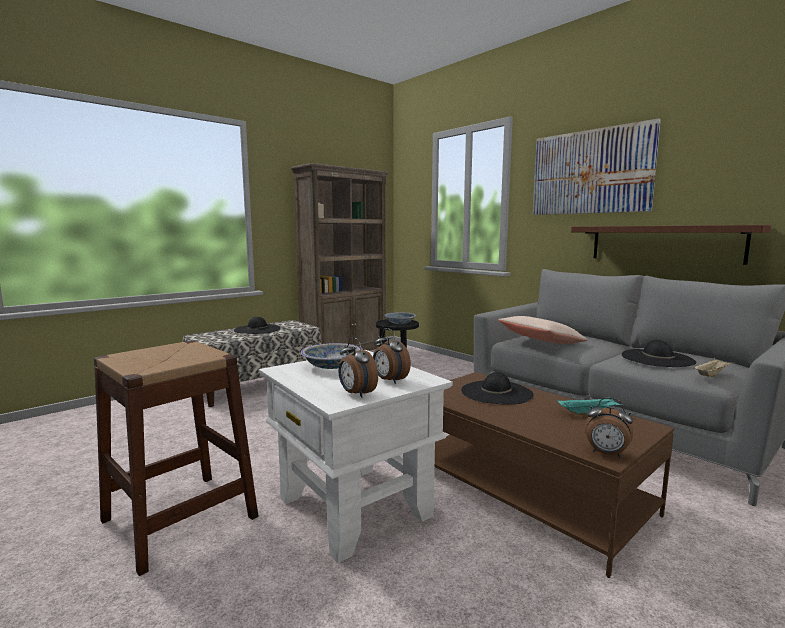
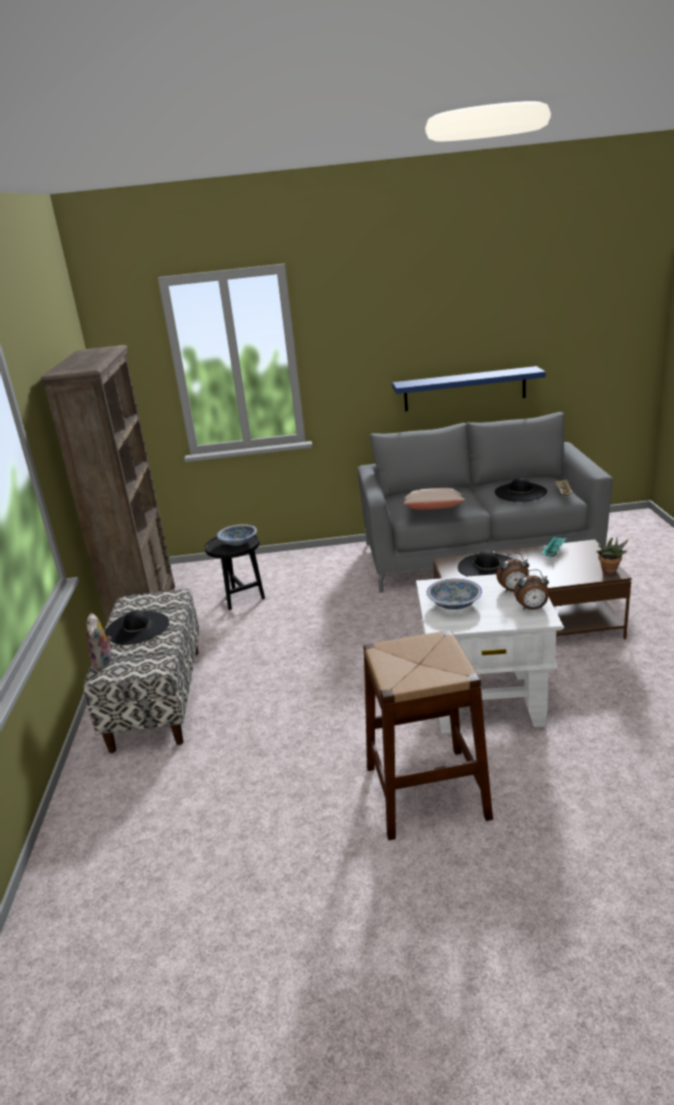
camera: 50 degrees left, 15 degrees up
(211, 333) = (104, 662): none -> plush toy
(590, 172) = (390, 328): picture -> none
(606, 454) = (610, 572): alarm clock -> potted plant
(663, 243) = (464, 389): brown shelf -> blue shelf

